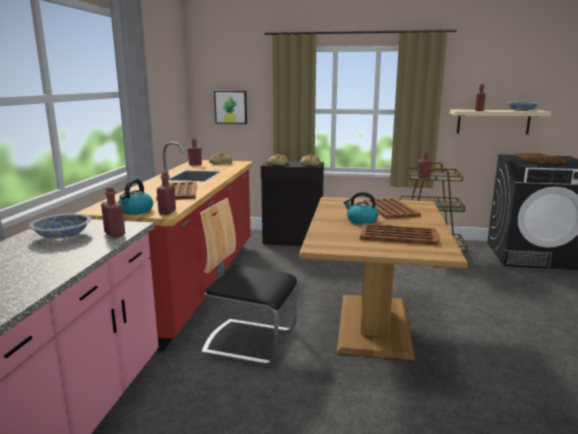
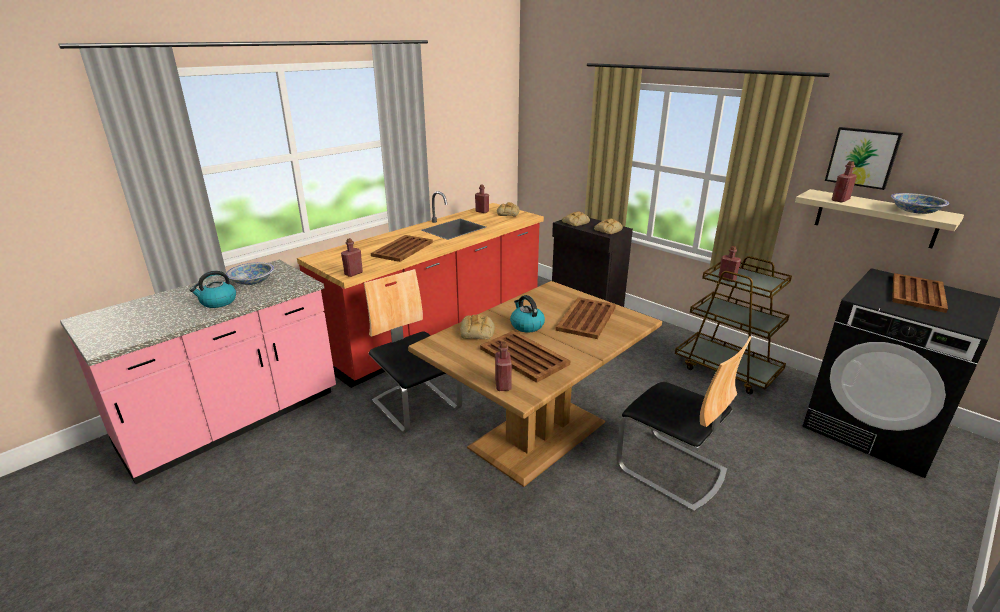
camera: 35 degrees right, 10 degrees up
(115, 234) = (280, 289): red bottle -> red bottle (503, 385)
(136, 211) = (337, 266): kettle -> kettle (218, 302)
(231, 107) = (553, 146): picture -> picture (862, 157)
(335, 231) = (477, 332): none -> bread
(480, 312) = (671, 470): none -> chair

